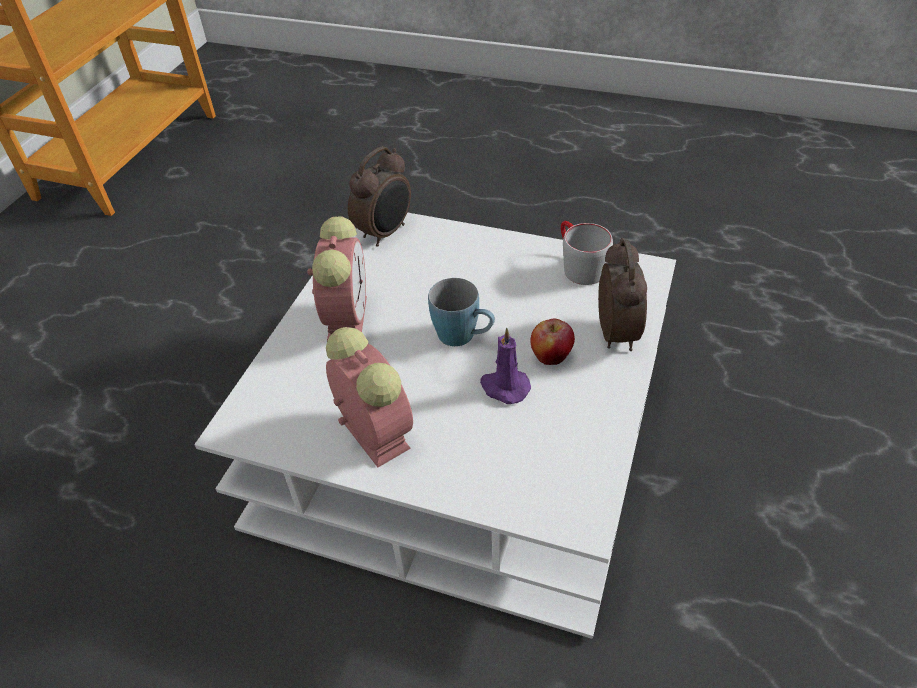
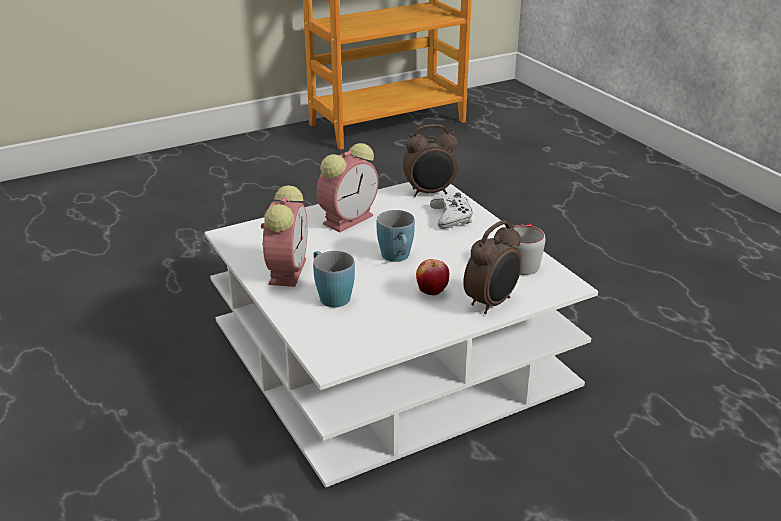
camera: 40 degrees right, 15 degrees down
(447, 251) = (451, 217): none -> white game controller
(462, 432) = (330, 295): none -> blue mug
(504, 387) = (383, 290): purple candle -> none

